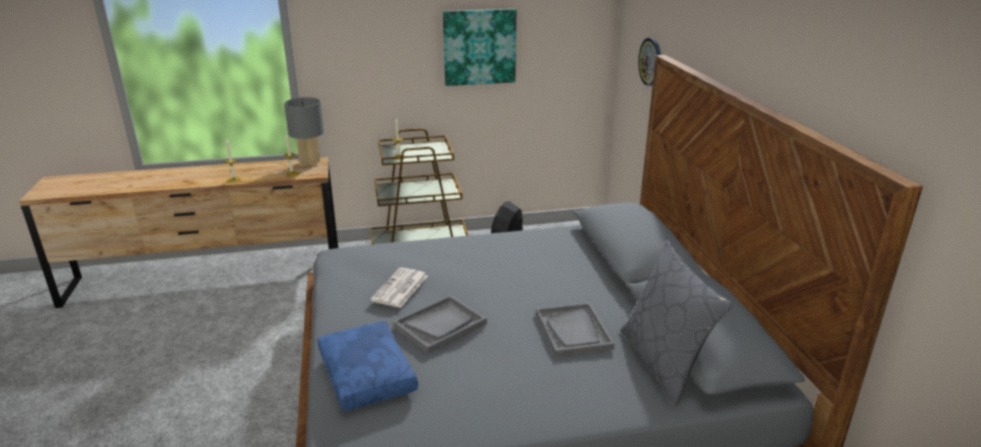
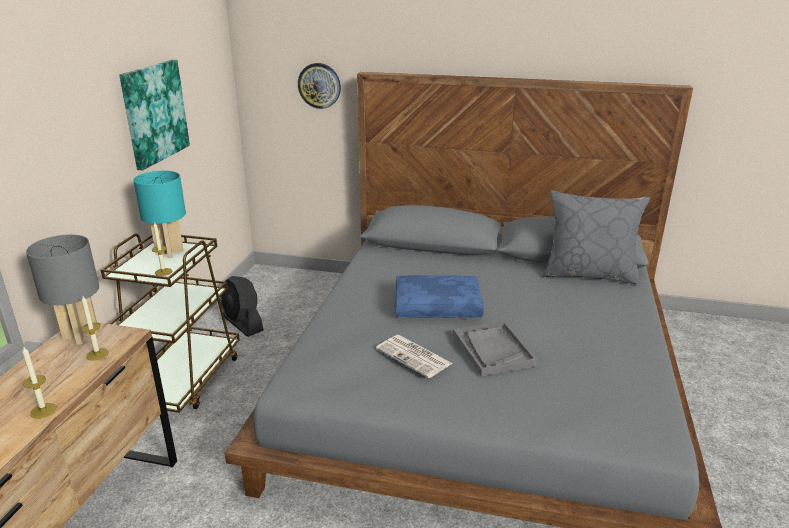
camera: 65 degrees left, 0 degrees up
(369, 375) = (556, 407): blue pillow -> blue pillow (438, 306)
(428, 150) = (170, 252): none -> turquoise table lamp
(573, 331) = (534, 293): grey tray -> none

